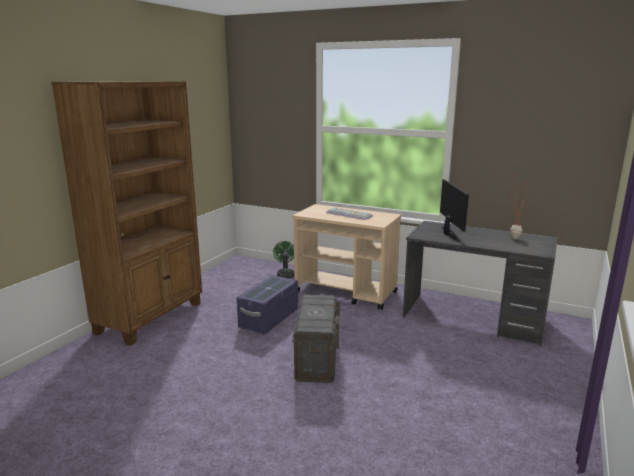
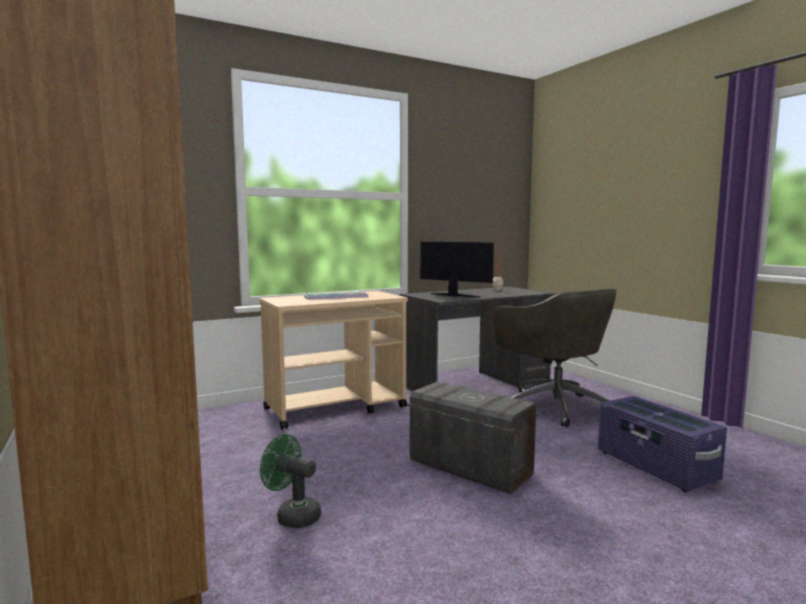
camera: 55 degrees left, 10 degrees down
(269, 319) = (325, 465): purple storage box -> purple storage box (655, 466)
(285, 274) = (219, 420): green fan -> green fan (292, 515)
(478, 362) = (553, 406): none -> grey office chair

